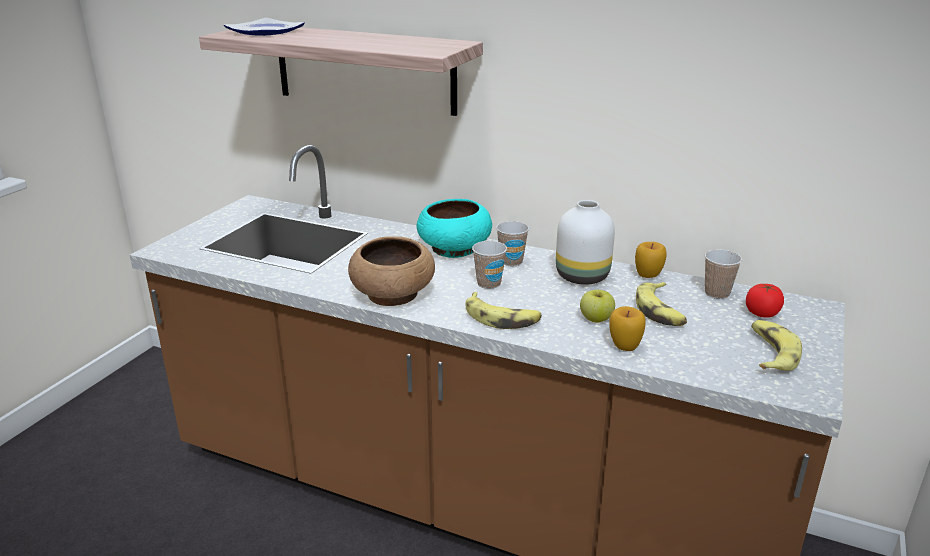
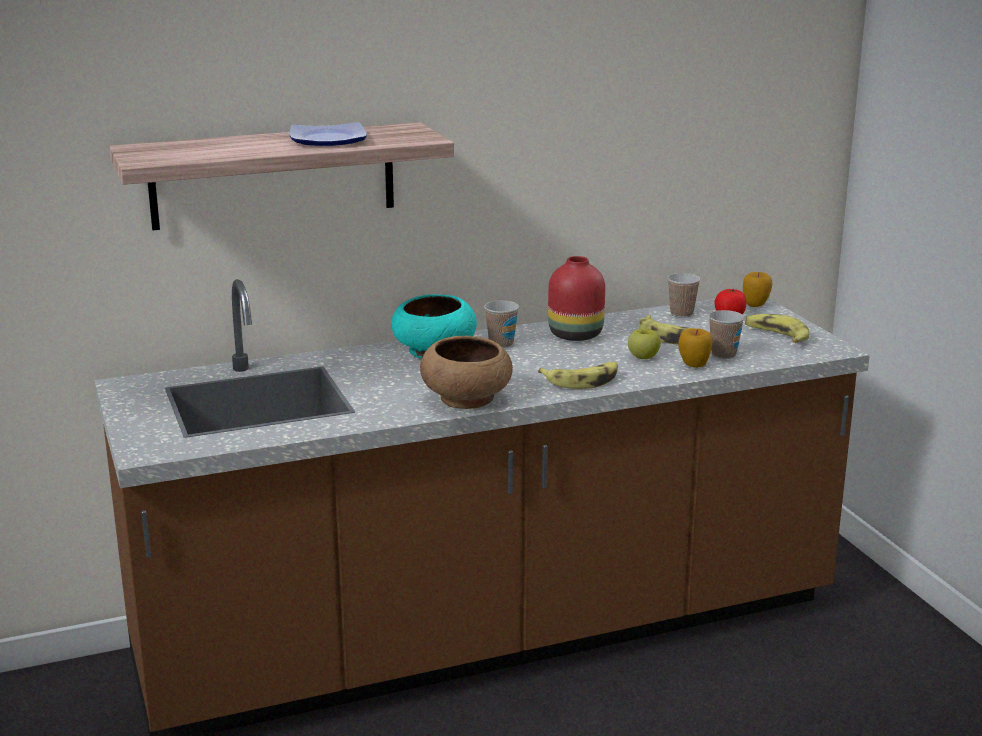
camera: 45 degrees left, 5 degrees down
(265, 31) = (171, 150): plate -> plate (326, 140)
(489, 283) = (520, 364): cup -> cup (723, 354)
(582, 276) = (574, 335): white vase -> red vase
(648, 276) = (617, 318): apple -> apple (755, 305)

